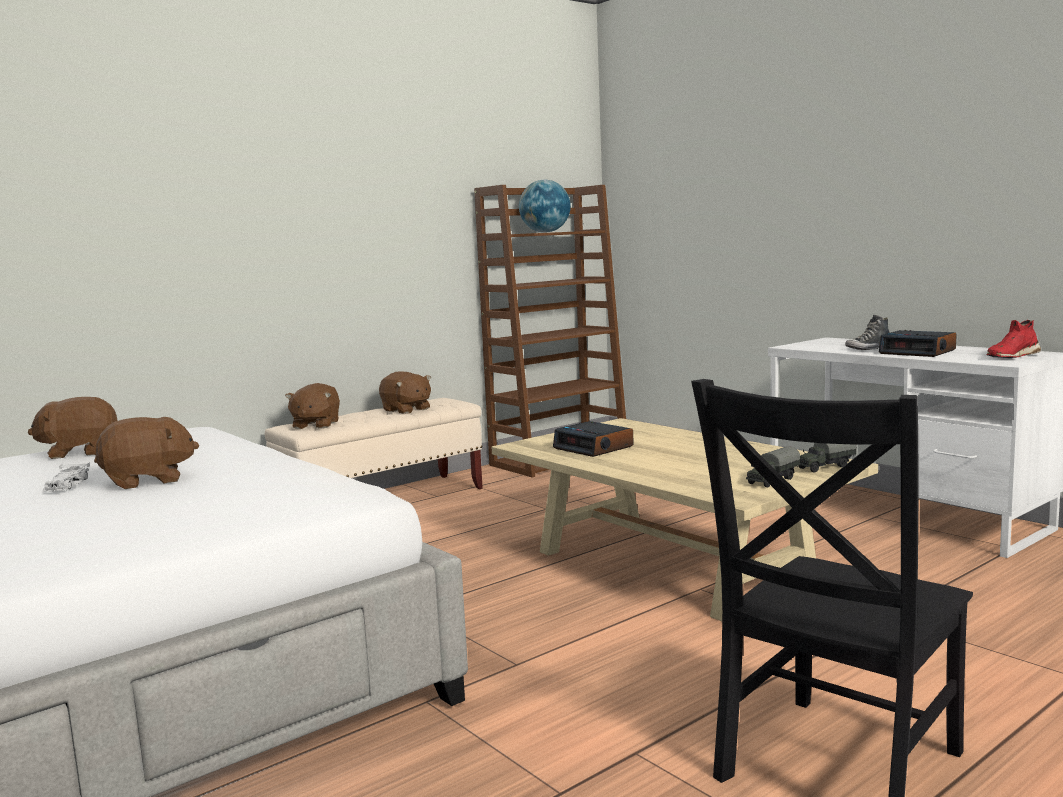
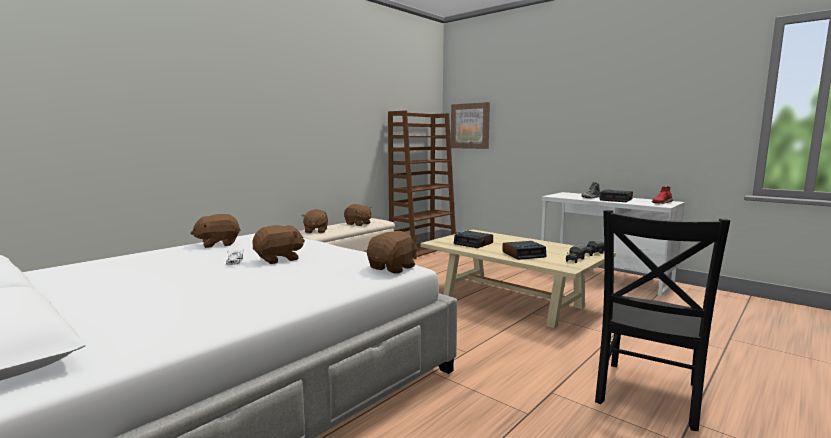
camera: 10 degrees left, 0 degrees up
(328, 498) = (393, 268): none -> brown plush toy
(545, 232) = (420, 135): globe -> none
(651, 208) = (470, 126): none -> picture
(674, 469) = (524, 254): none -> alarm clock

